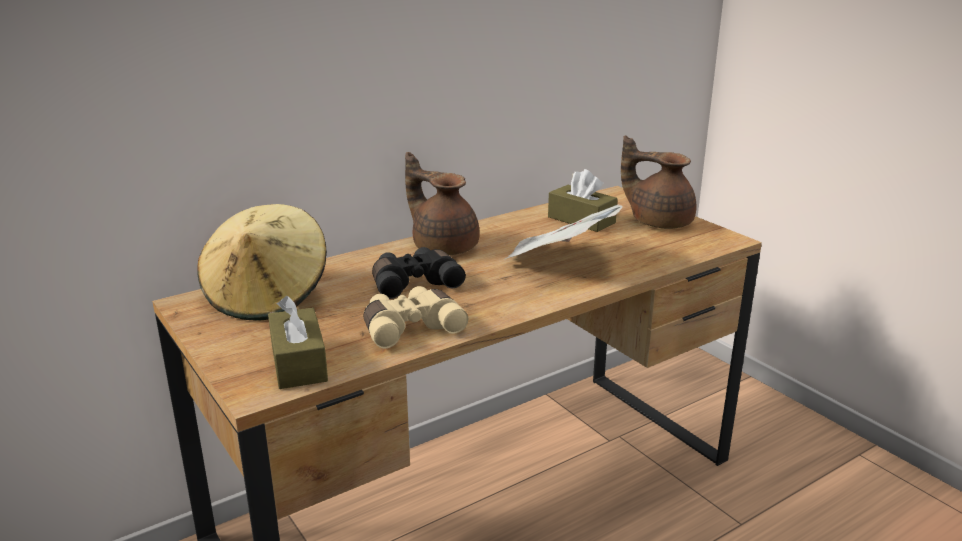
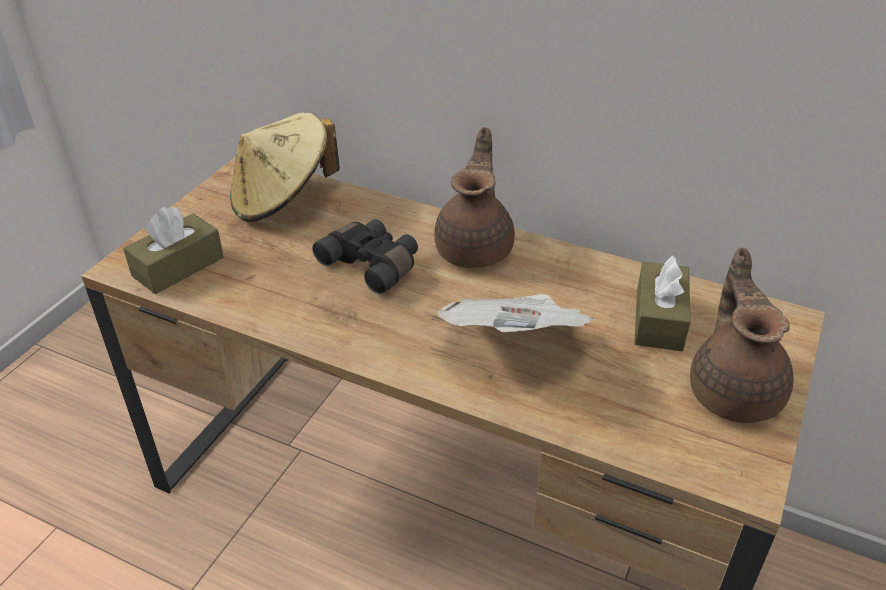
camera: 60 degrees right, 15 degrees up
(410, 327) = (278, 299): beige binoculars -> none

